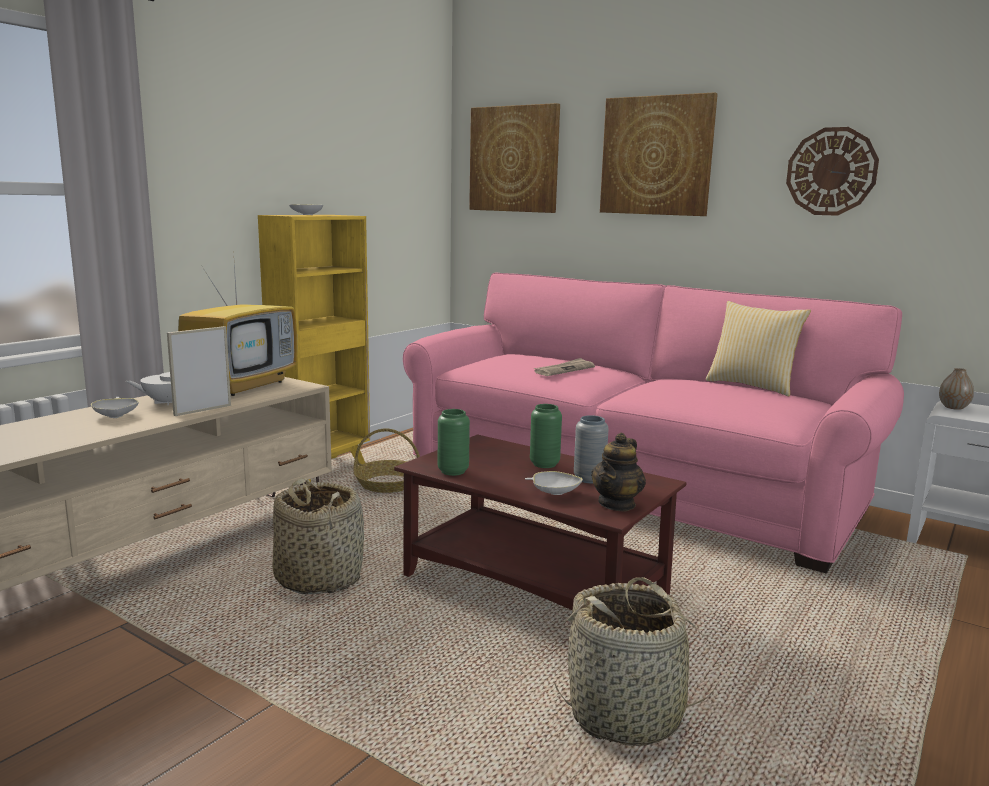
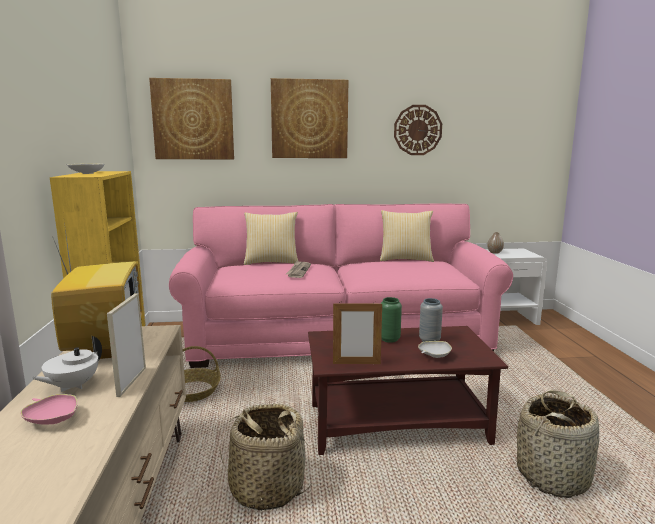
camera: 40 degrees left, 0 degrees up
(116, 415) = (52, 419): white bowl -> pink bowl
(453, 471) = (356, 363): green vase -> picture frame
(560, 357) = (271, 262): none -> pillow
(617, 504) = (474, 351): teapot -> none

